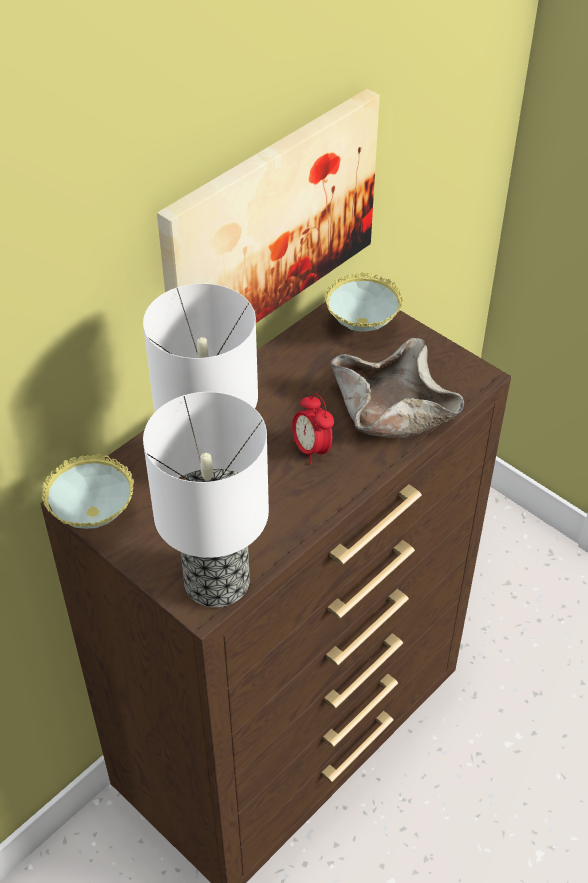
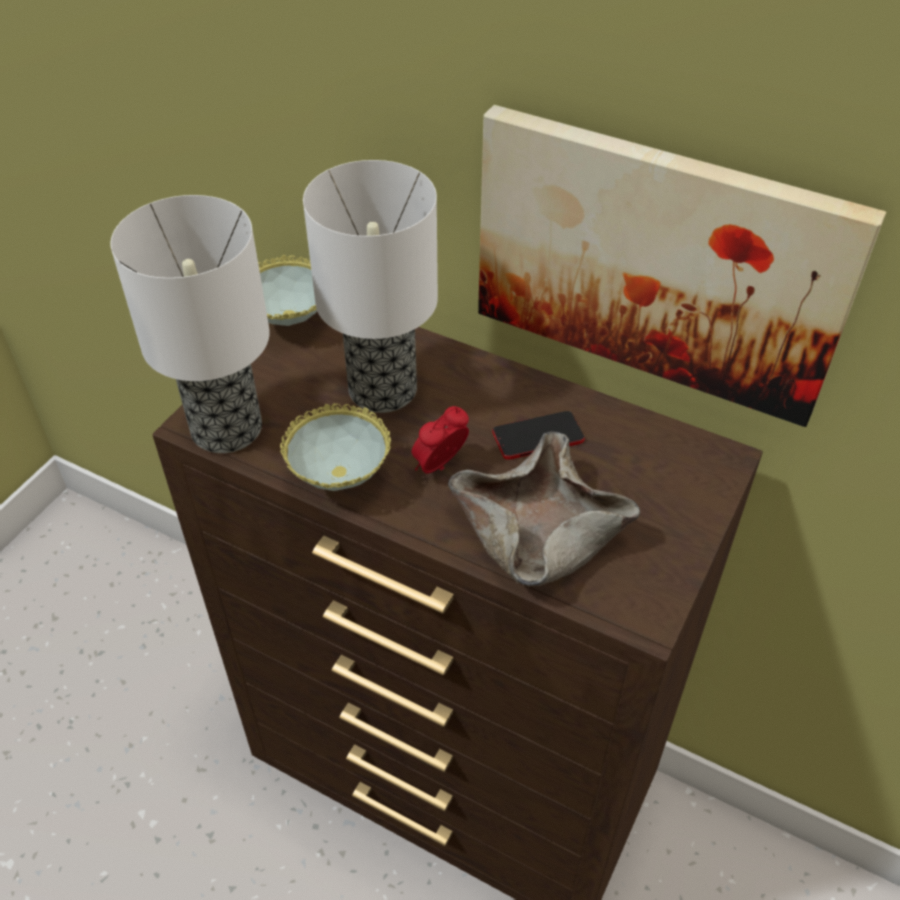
camera: 75 degrees right, 0 degrees up
(300, 388) = (538, 437): none -> phone
(362, 329) = (674, 475): bowl -> bowl (340, 481)

